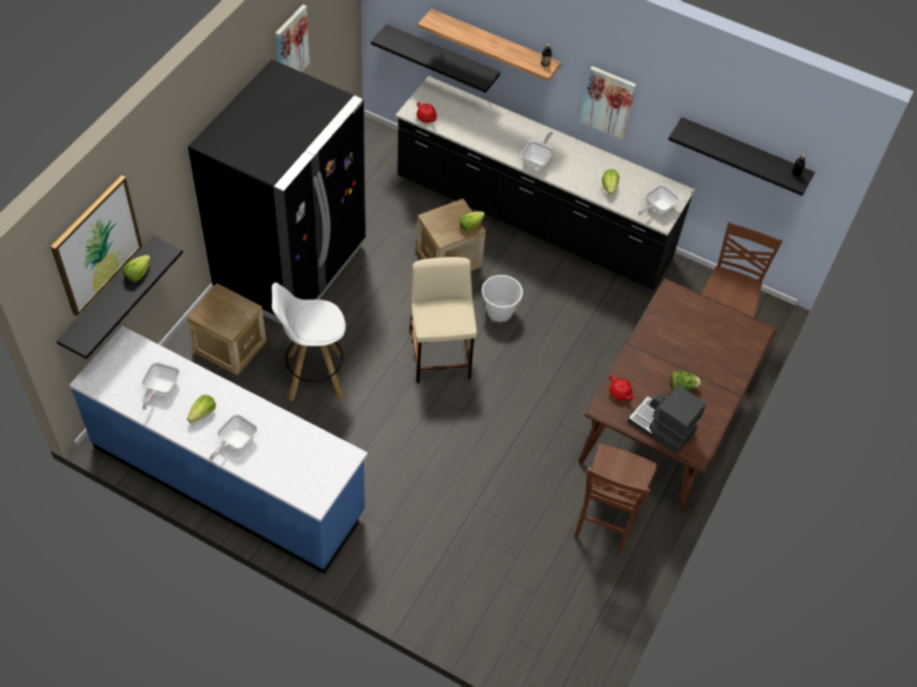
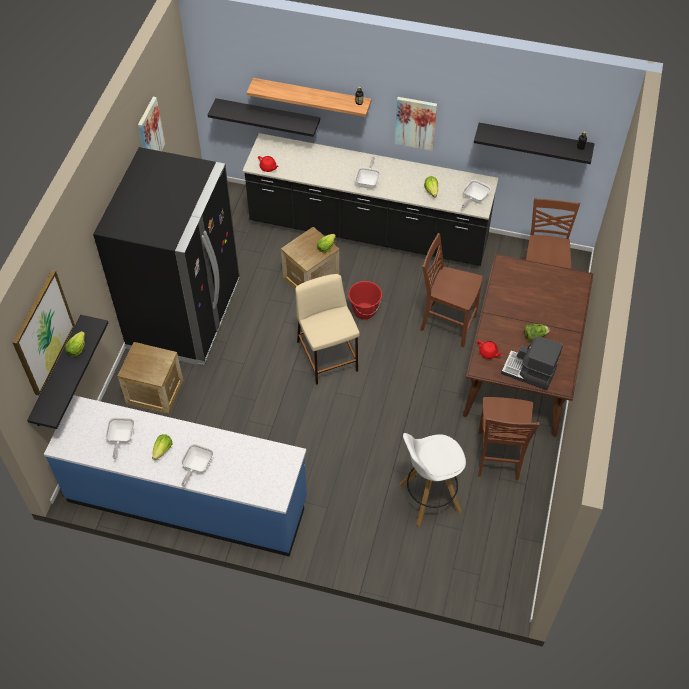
camera: 10 degrees left, 0 degrees up
(313, 376) = (231, 399): white stool -> white stool (428, 498)
(499, 311) = (364, 311): white bucket -> red bucket
(592, 348) = (446, 323): none -> brown chair

